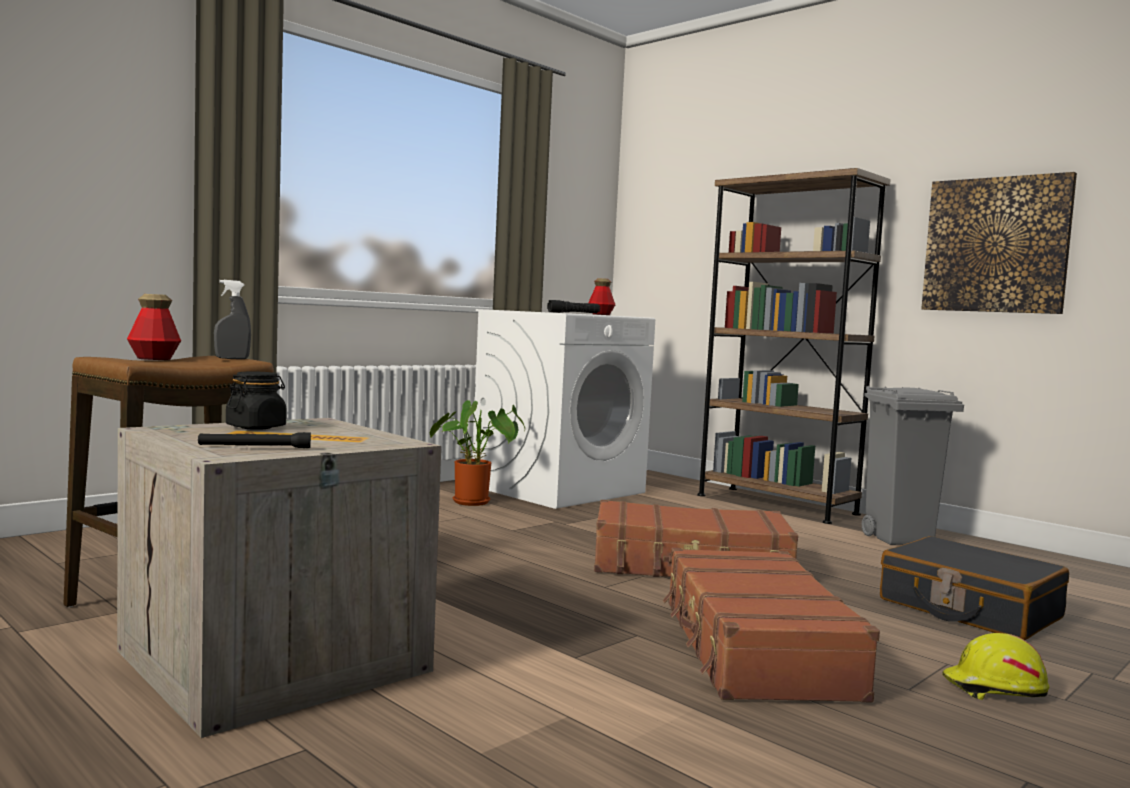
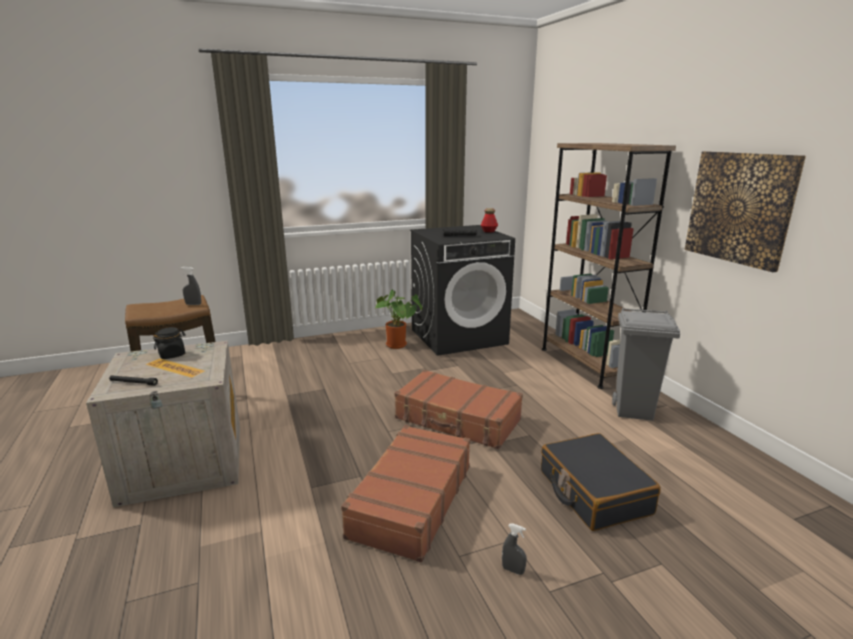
camera: 25 degrees right, 15 degrees up
(154, 358) = (164, 302): bottle -> none
(558, 489) = (459, 336): white washing machine -> black washing machine
(994, 689) = (513, 570): yellow hard hat -> grey spray bottle

